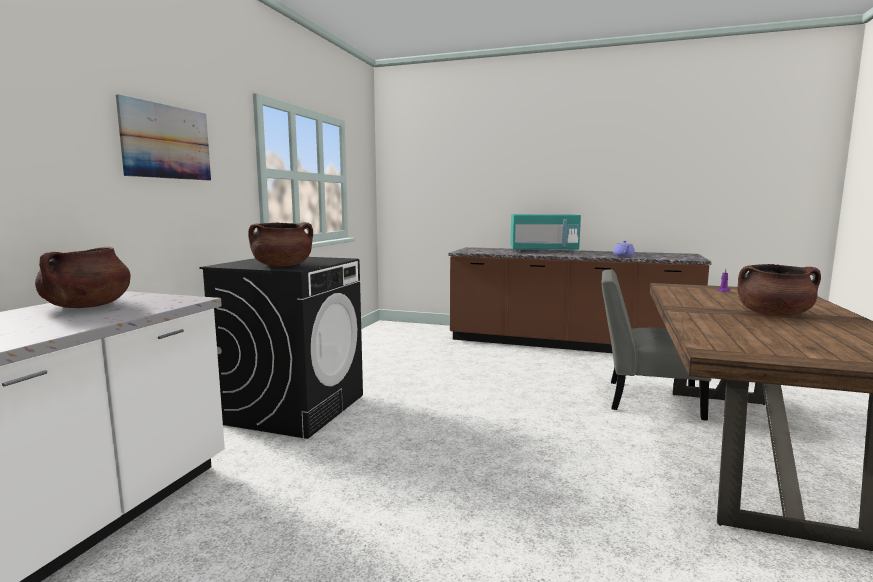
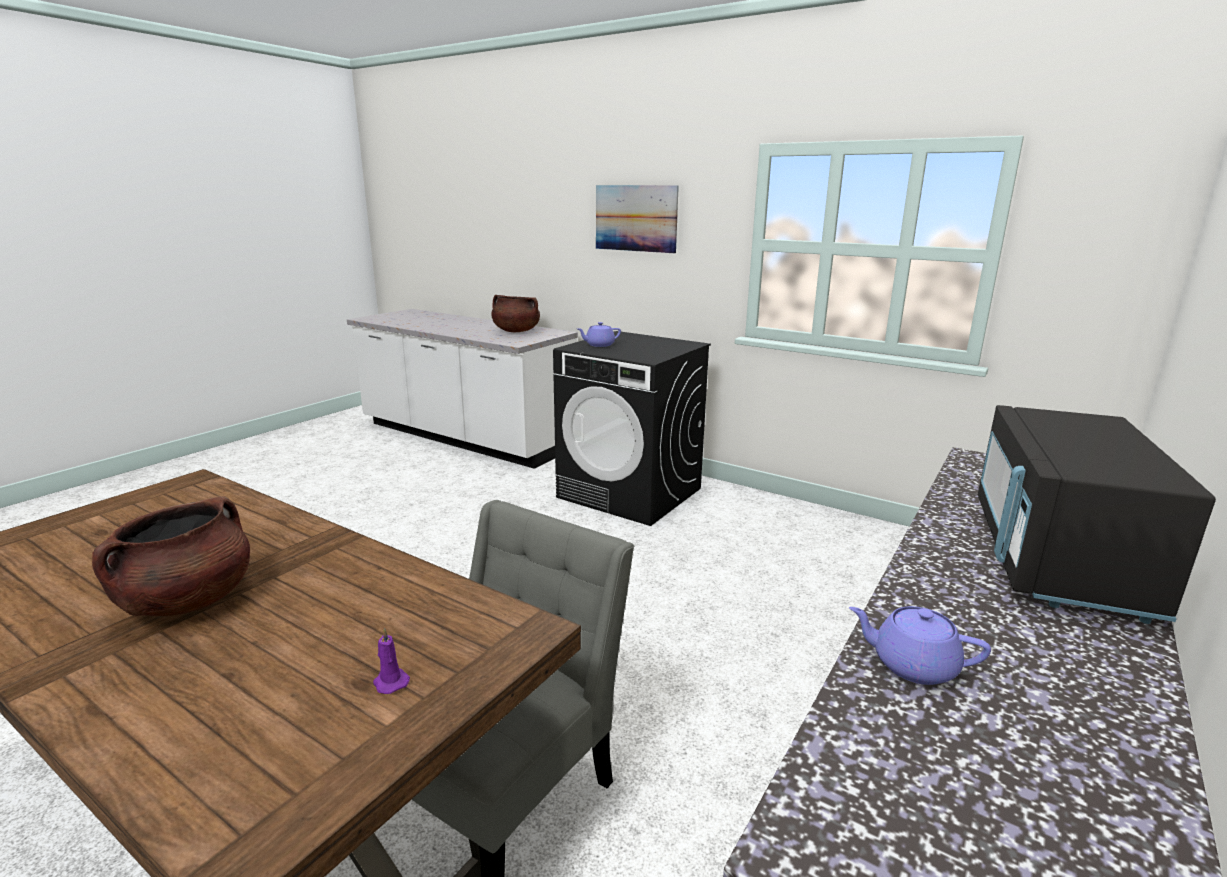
camera: 105 degrees right, 10 degrees up
(282, 266) = (599, 345): brown cooking pot -> purple teapot
(543, 251) = (1056, 559): turquoise microwave -> black microwave

